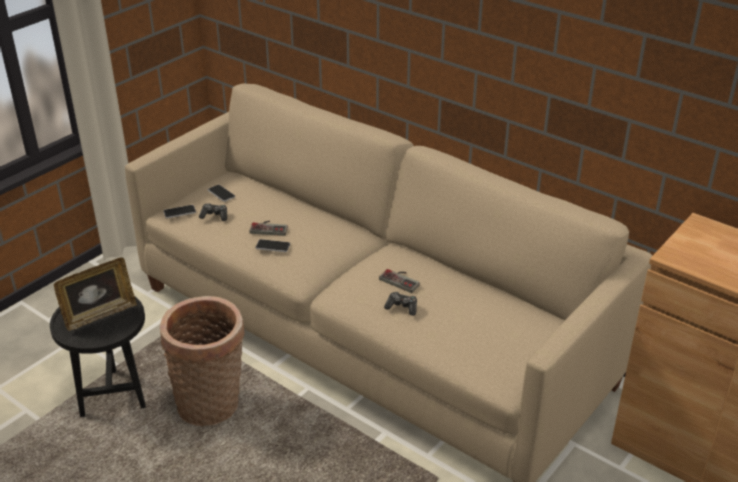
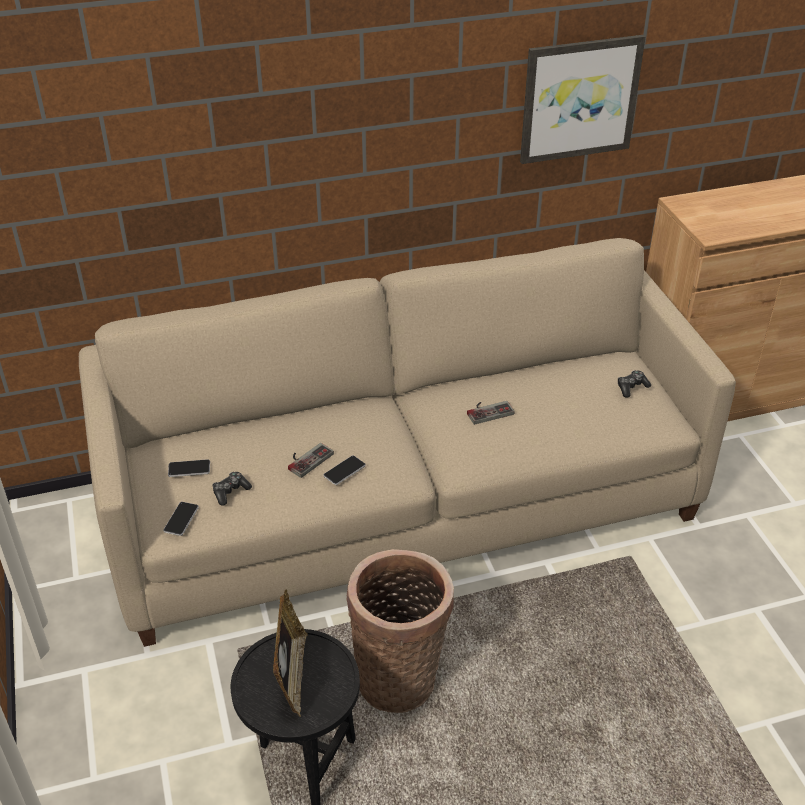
camera: 55 degrees left, 5 degrees up
(402, 307) = (530, 430): game controller -> game controller (631, 387)
(620, 72) = (579, 99): none -> picture

